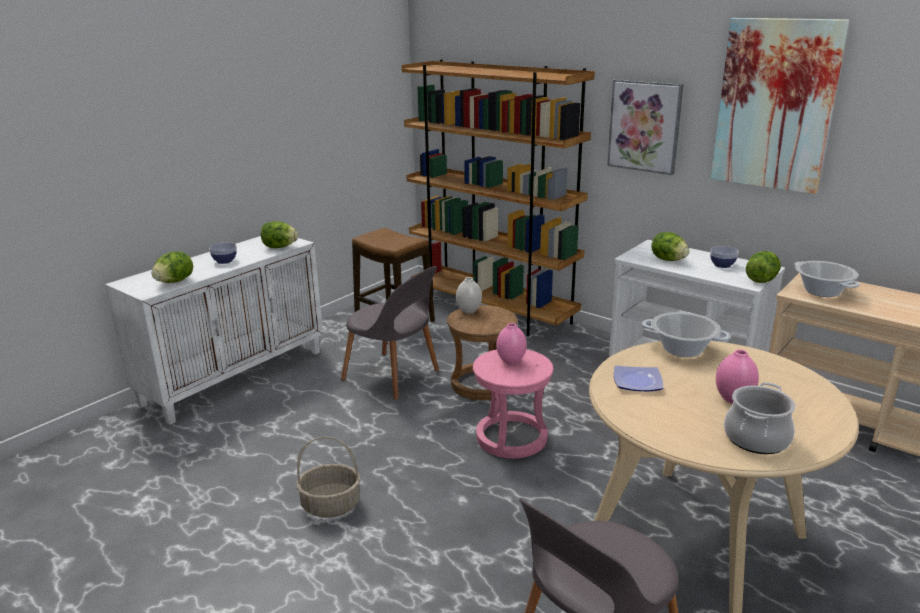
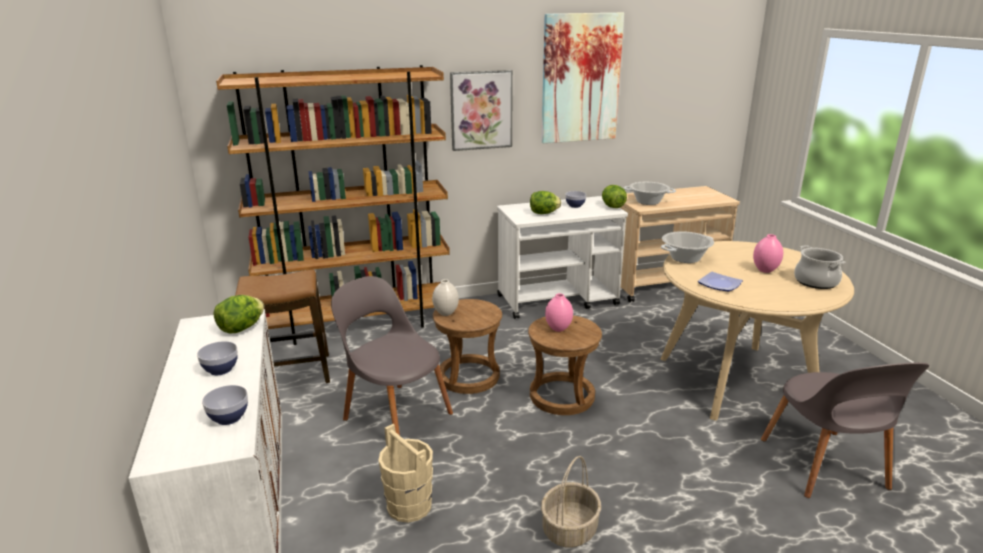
camera: 55 degrees left, 0 degrees up
(175, 281) = (229, 417): lettuce -> bowl
(297, 425) = (409, 505): none -> beige bucket
(393, 376) = (395, 414): grey chair -> grey chair turned 120 degrees counterclockwise
(511, 438) = (562, 396): pink stool -> brown stool

